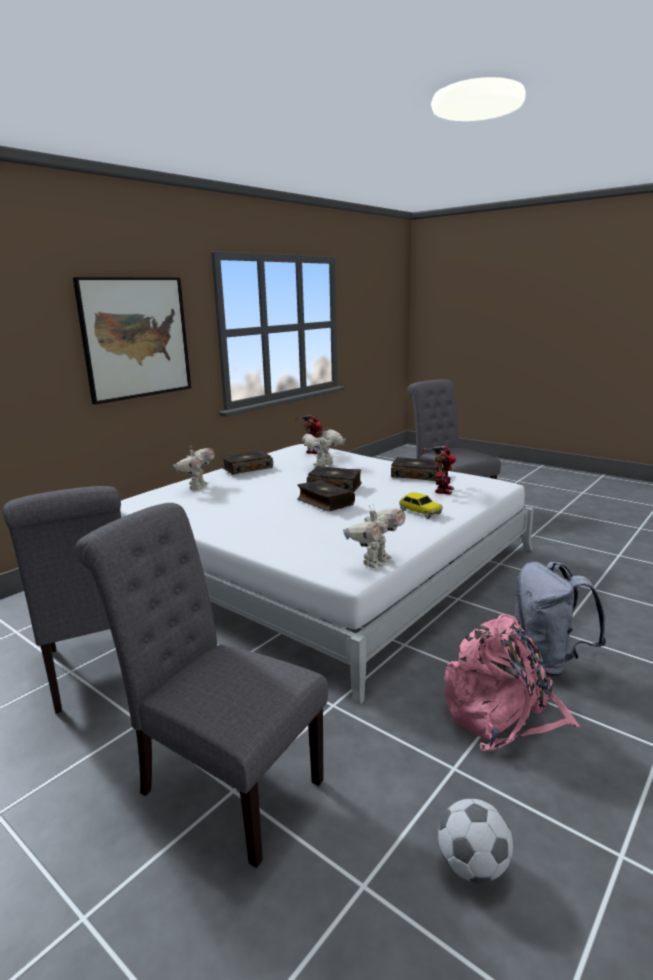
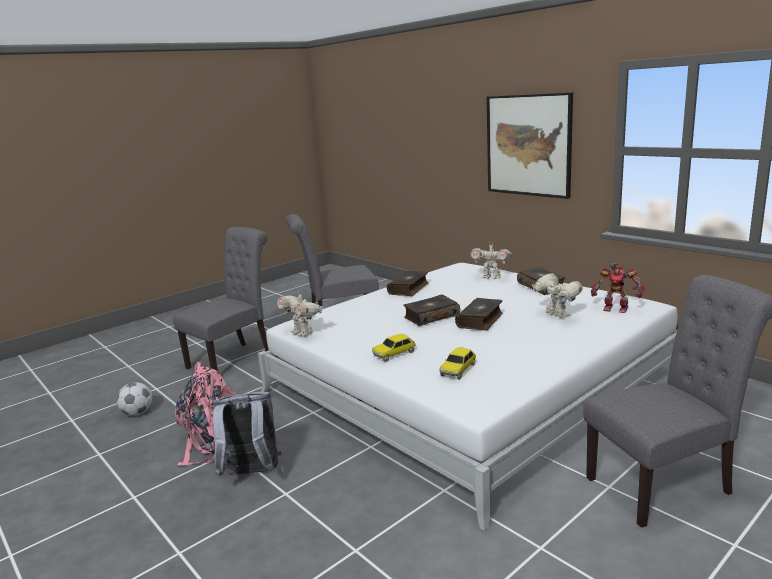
camera: 100 degrees right, 0 degrees up
(416, 475) = (520, 361): book -> book (409, 289)
(442, 490) = (458, 370): toy robot -> toy car

